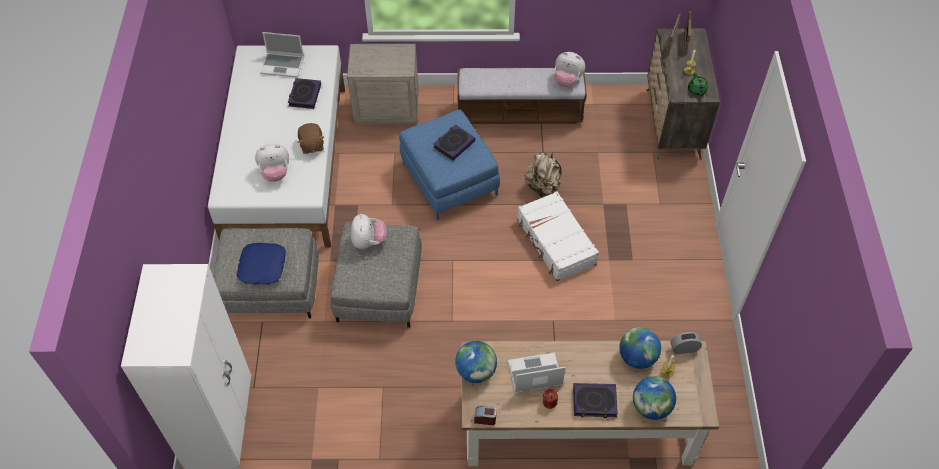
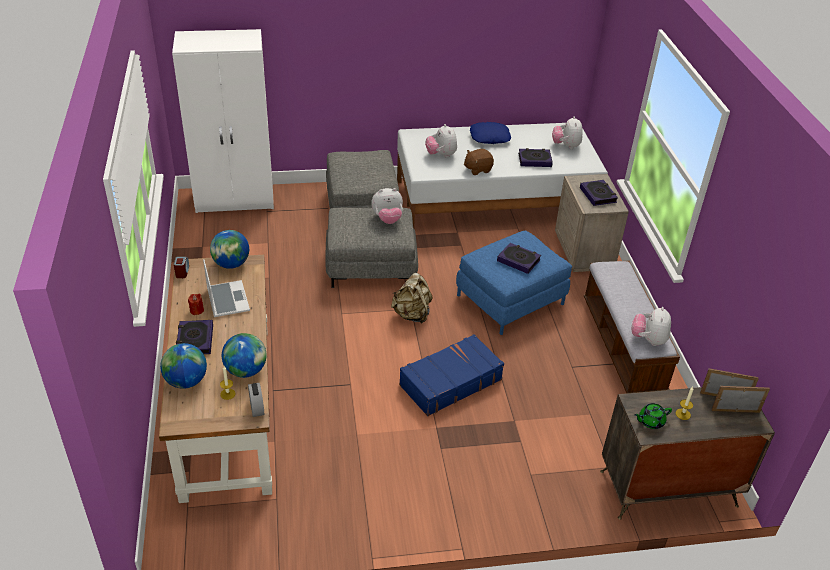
camera: 80 degrees right, 15 degrees down
(262, 267) = (351, 169): blue pillow -> blue pillow (489, 137)
(283, 65) = (566, 146): laptop -> plush toy
(386, 58) = (598, 195): none -> book
(542, 186) = (523, 369): beige backpack -> beige backpack (412, 314)
(555, 242) = (450, 382): white suitcase -> blue suitcase

